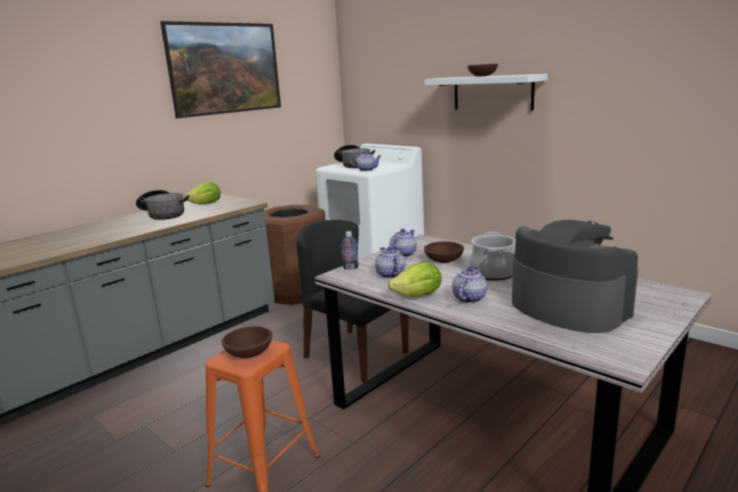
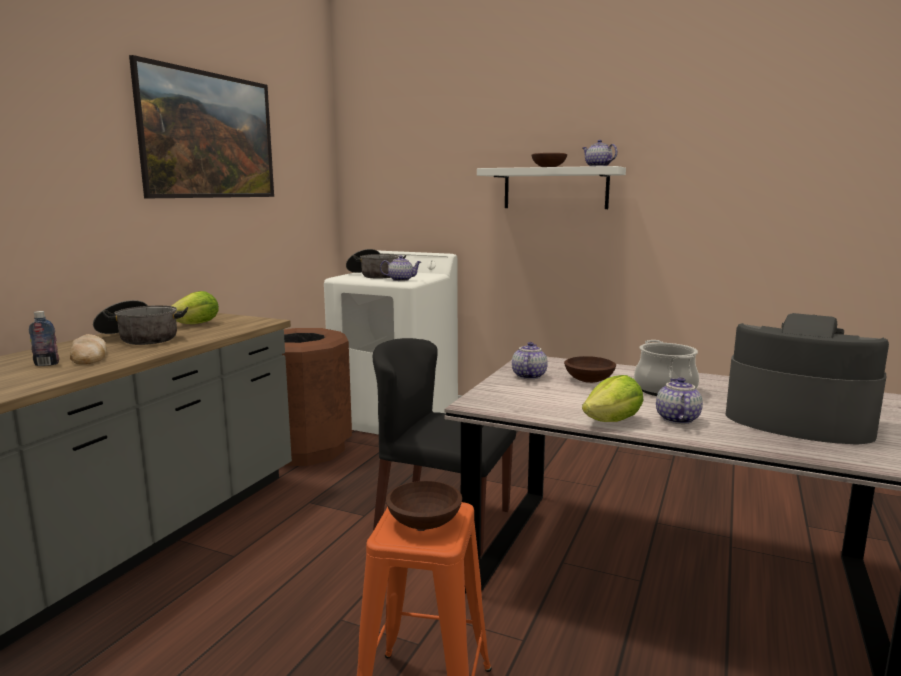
camera: 20 degrees left, 5 degrees down
(124, 226) = (89, 355): none -> bread
(351, 268) = (481, 395): bottle -> bottle (46, 364)
(389, 275) = (543, 400): teapot -> teapot (597, 166)

